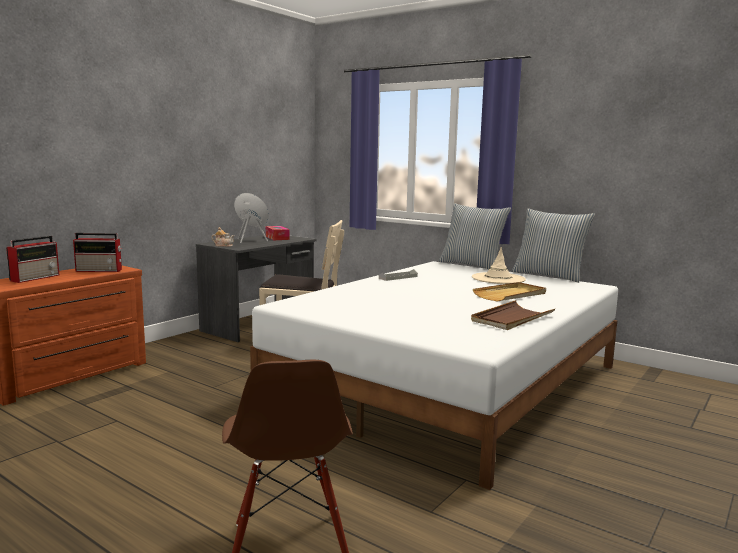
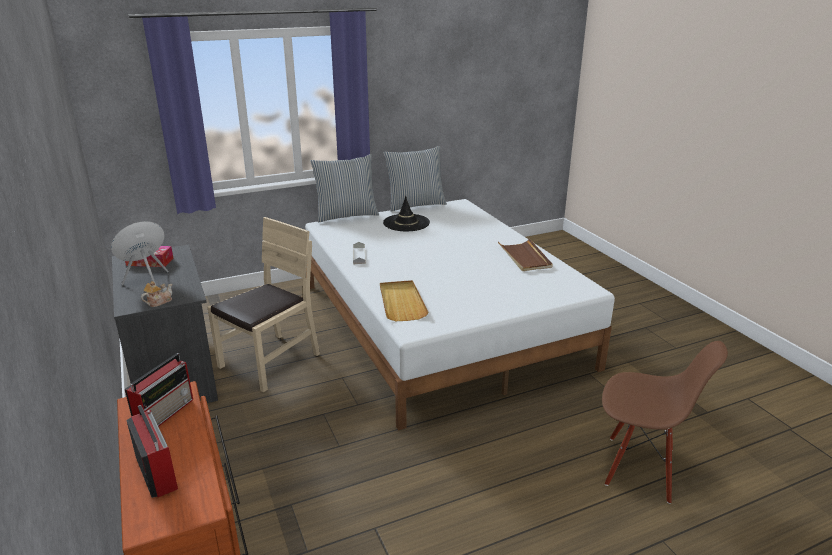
camera: 60 degrees left, 15 degrees up
(498, 279) = (406, 223): beige hat -> black hat
(510, 295) = (460, 236): beige tray -> beige tray (401, 302)

